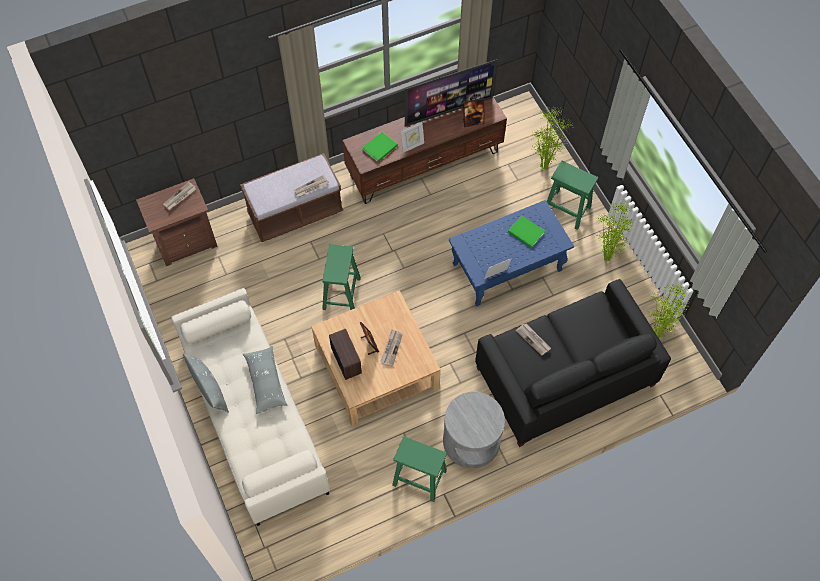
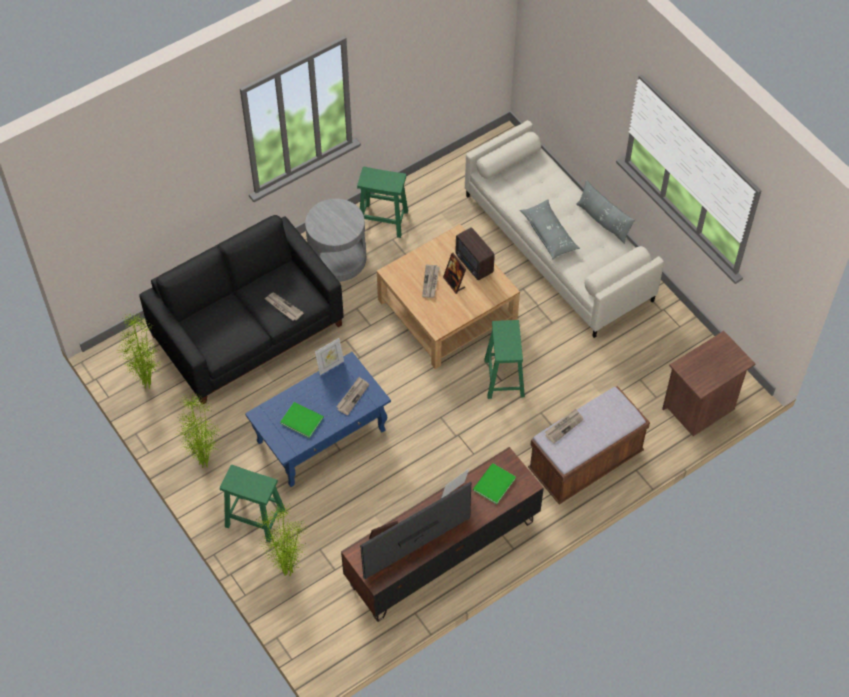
camera: 170 degrees right, 5 degrees down
(180, 197) = (707, 373): newspaper -> newspaper (352, 396)

